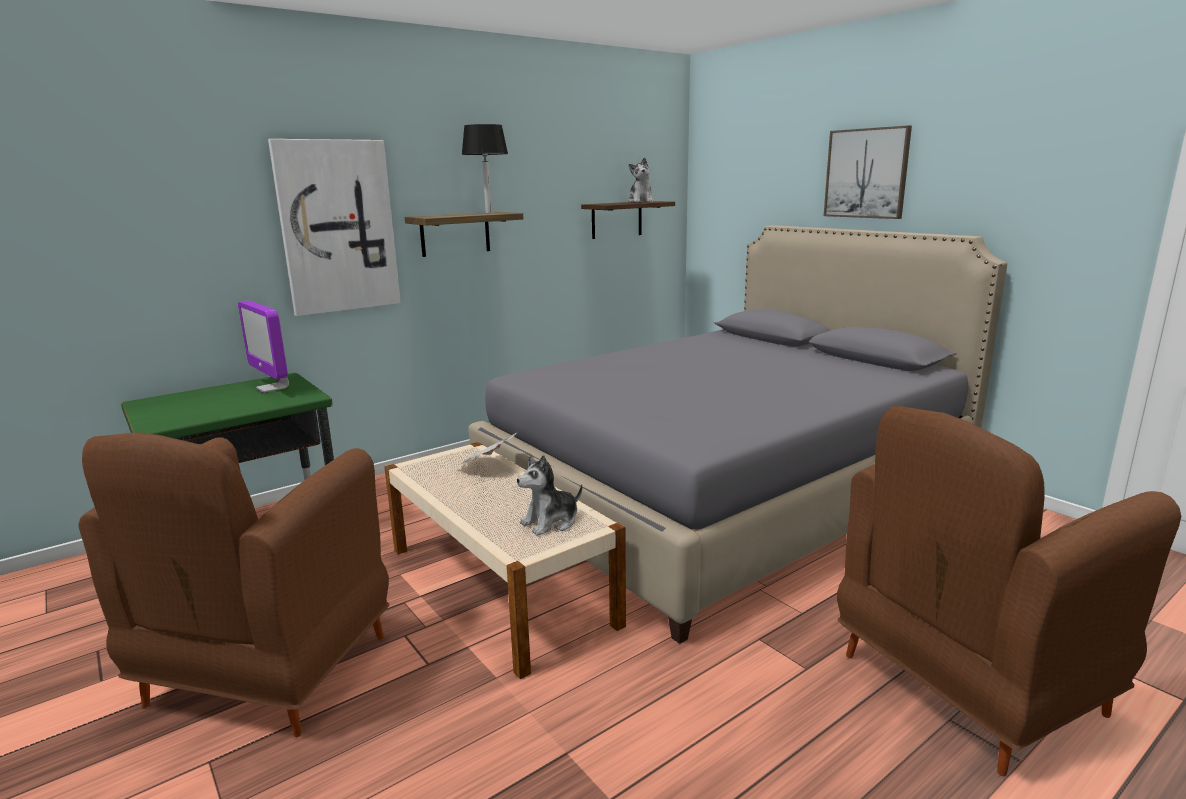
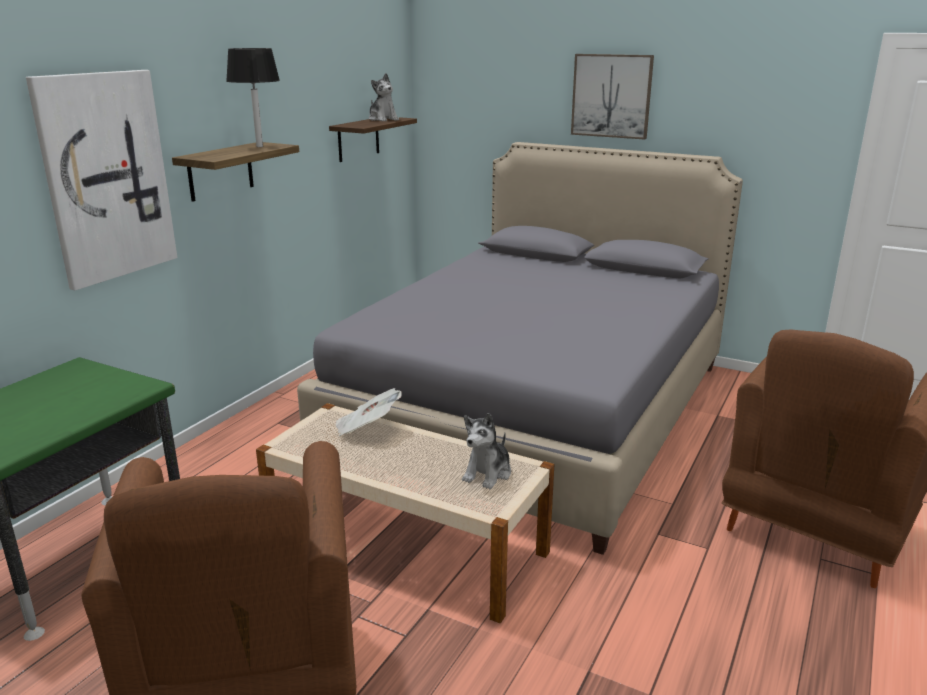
camera: 25 degrees left, 5 degrees up
(273, 388) = (81, 382): monitor -> none

